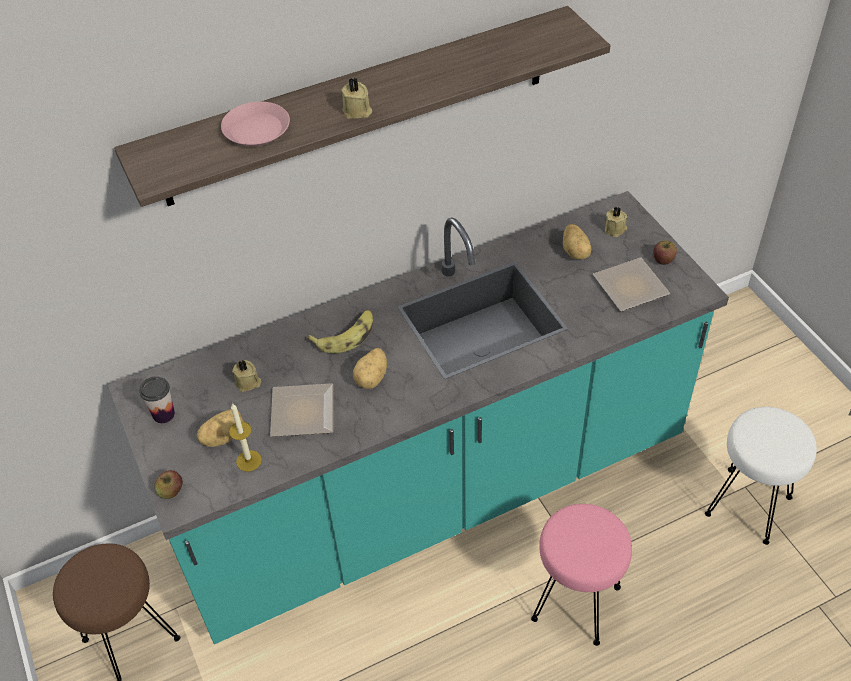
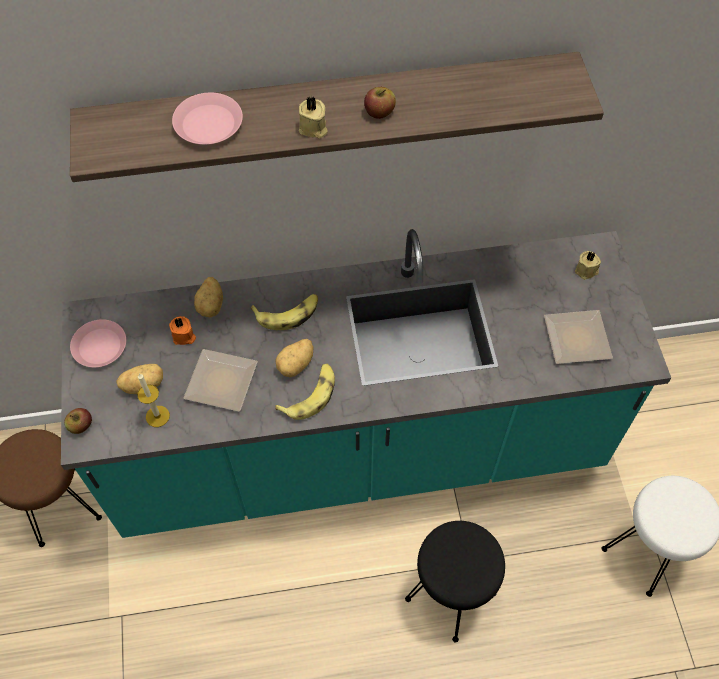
camera: 15 degrees right, 10 degrees up
(163, 414) = (100, 347): cup -> pink plate
(248, 383) = (184, 337): beige candle -> orange candle
(397, 400) = (310, 395): none -> banana
(576, 251) = (538, 285): potato -> potato (211, 305)
(576, 601) = (451, 595): pink stool -> black stool
(663, 259) = (621, 317): apple -> apple (379, 112)

